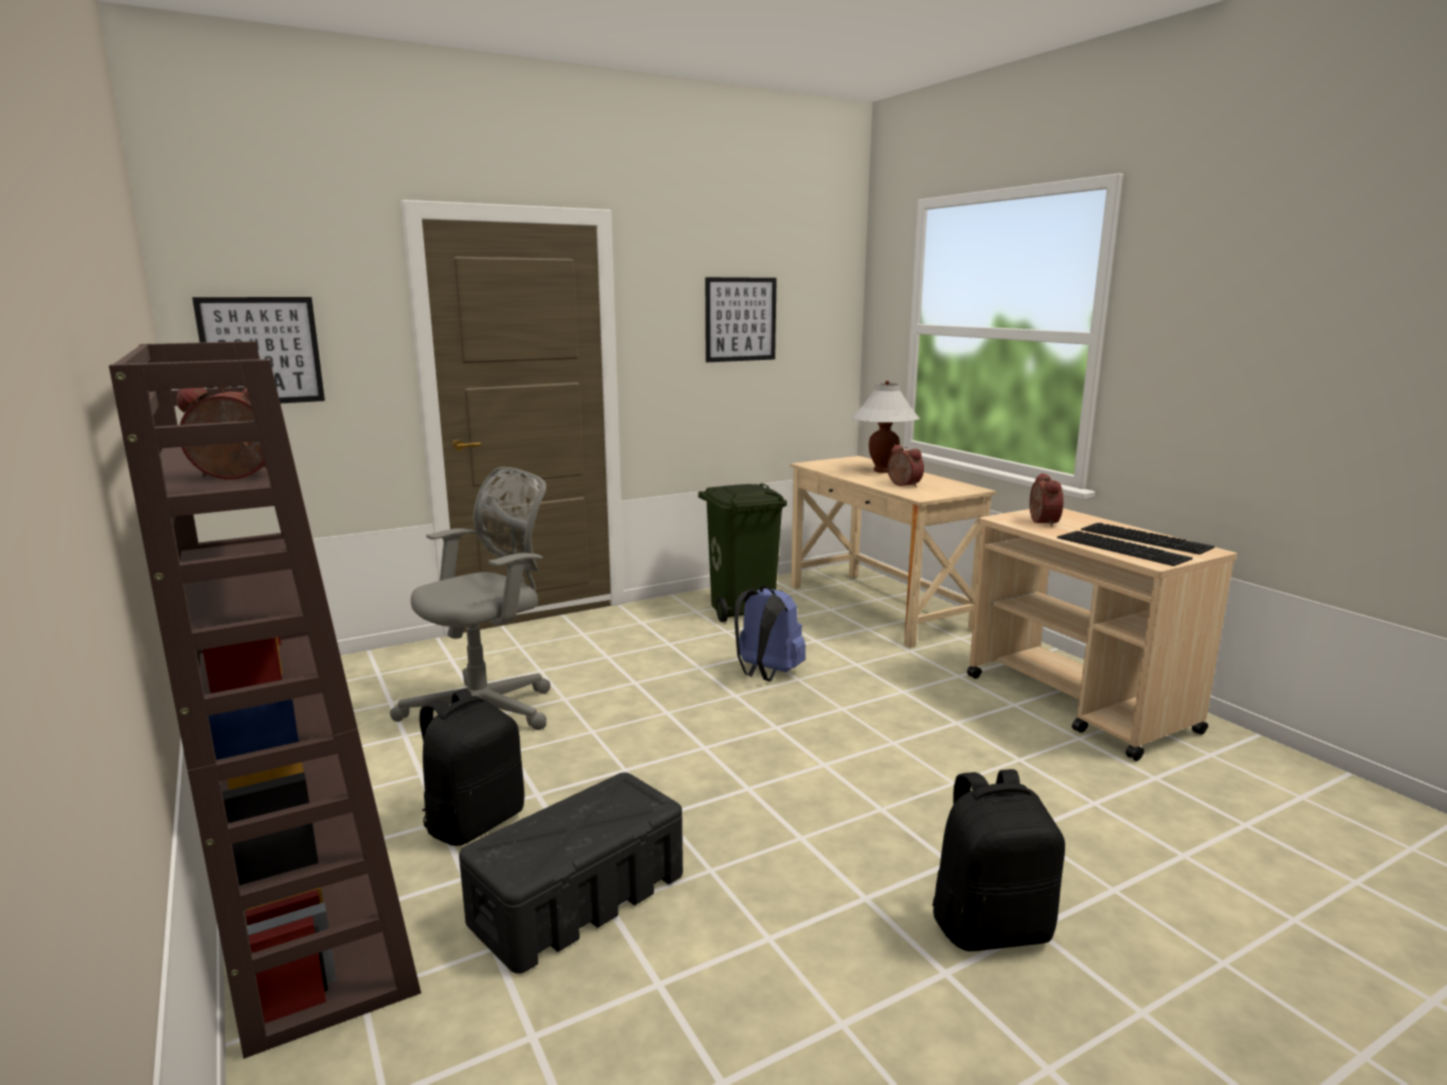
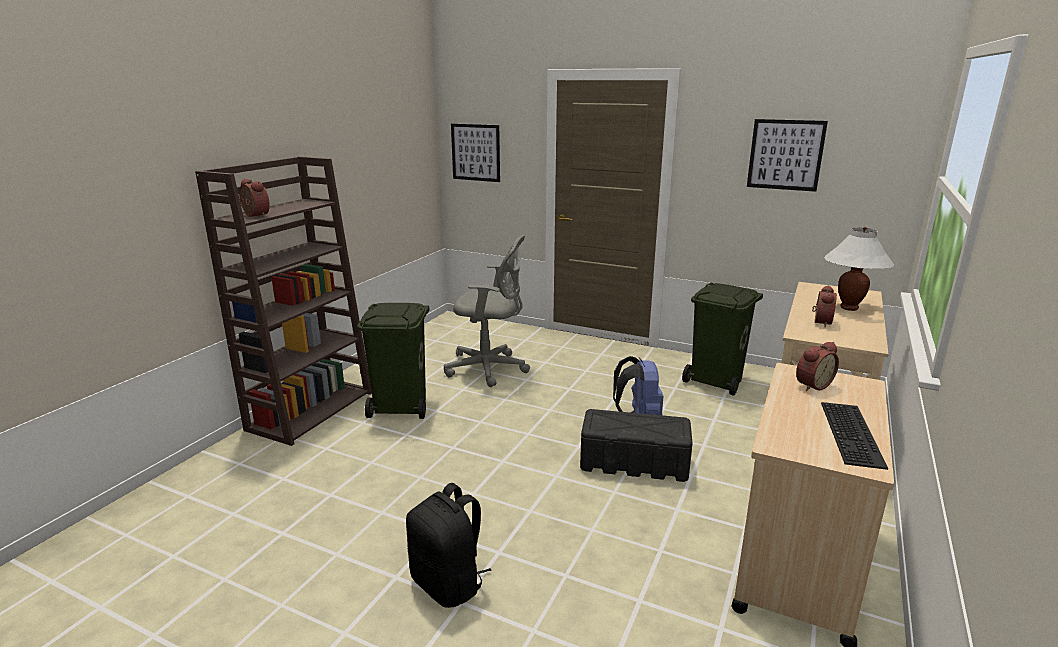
camera: 55 degrees right, 5 degrees up
(475, 821) = (402, 407): black backpack -> green trash can
(580, 898) = (371, 453): black storage box -> black storage box (635, 463)
(1124, 548) = (797, 428): keyboard -> none

